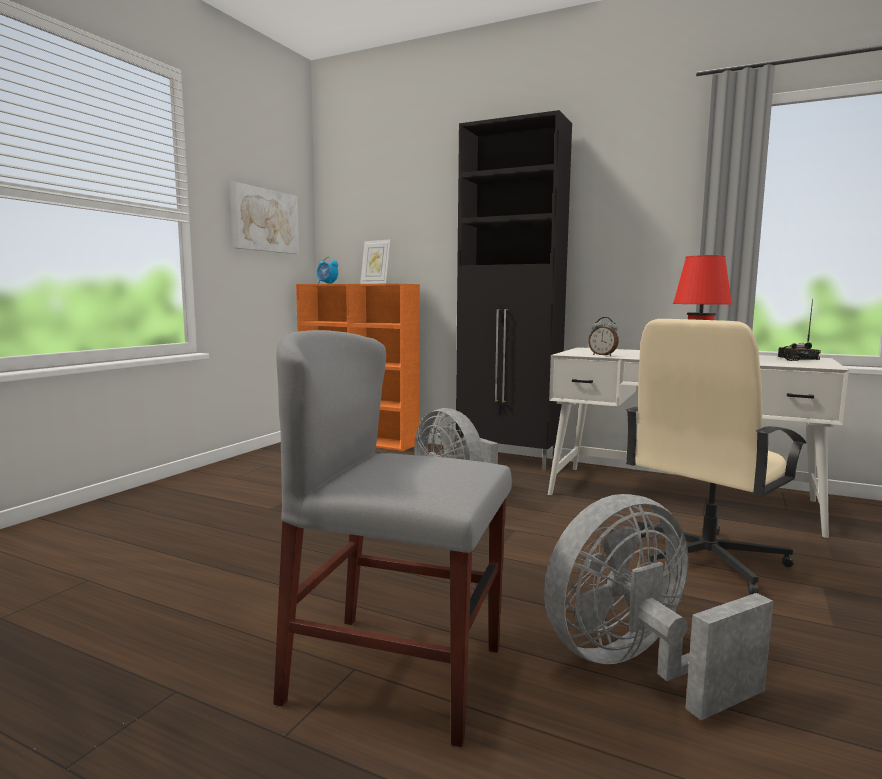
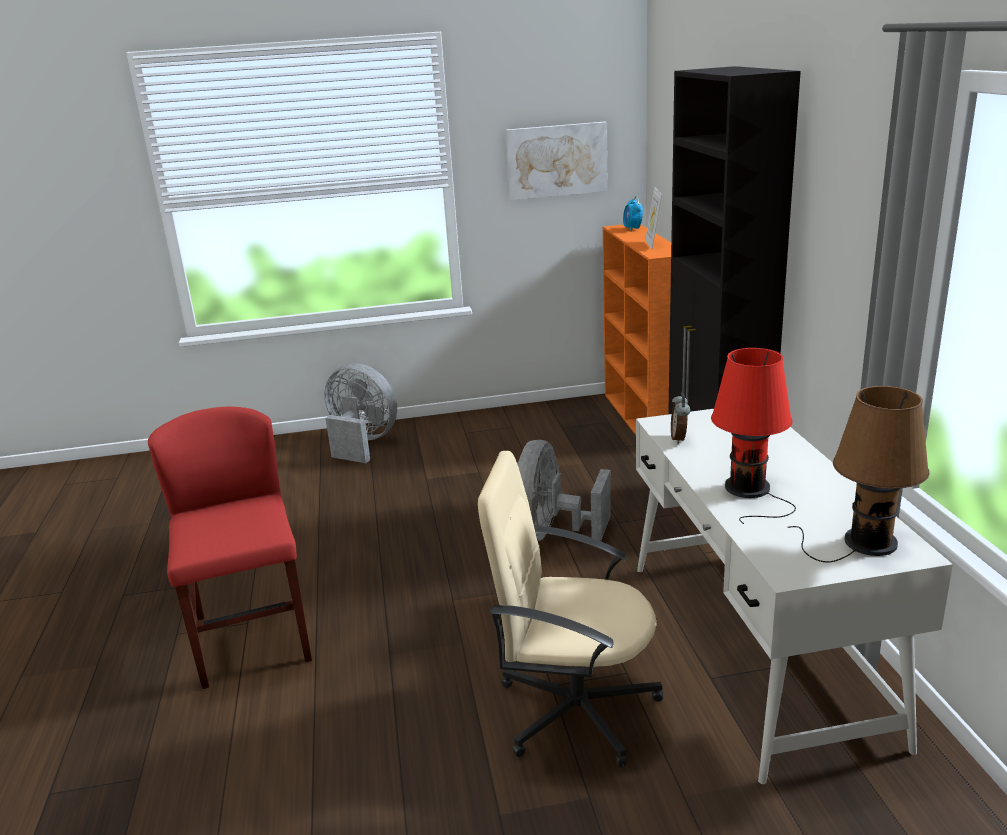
camera: 55 degrees right, 15 degrees up
(396, 674) = (253, 638): grey chair -> red chair
(636, 666) = (335, 724): grey fan -> grey fan (361, 443)
(796, 359) = (864, 543): radio -> brown table lamp

